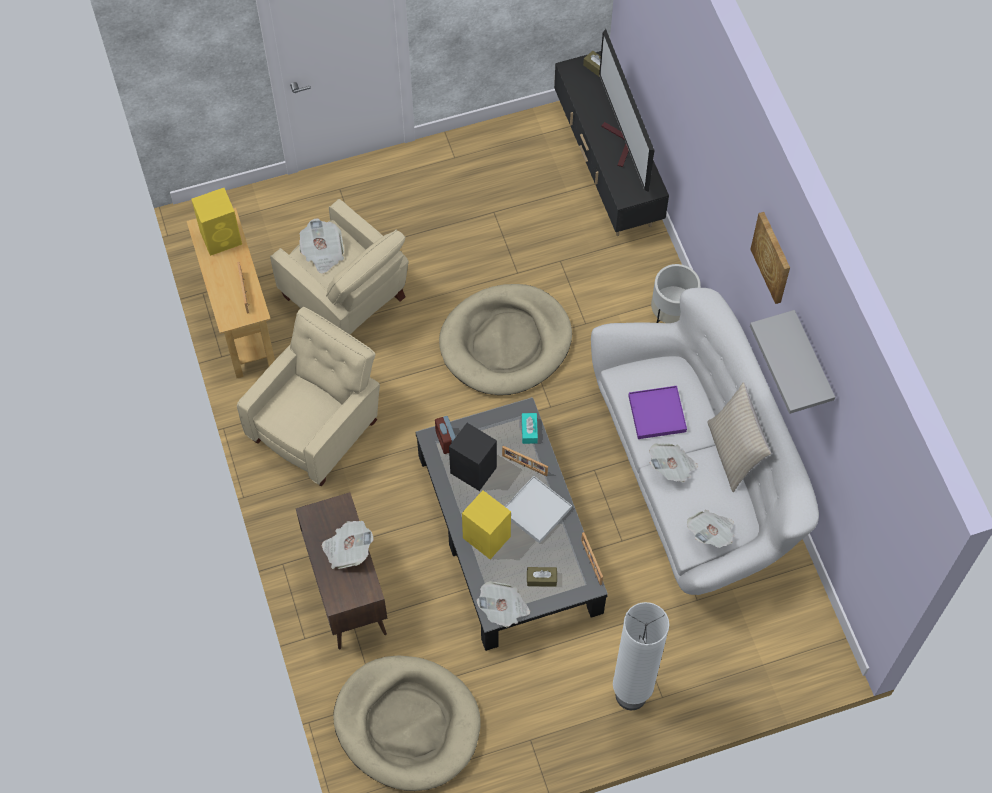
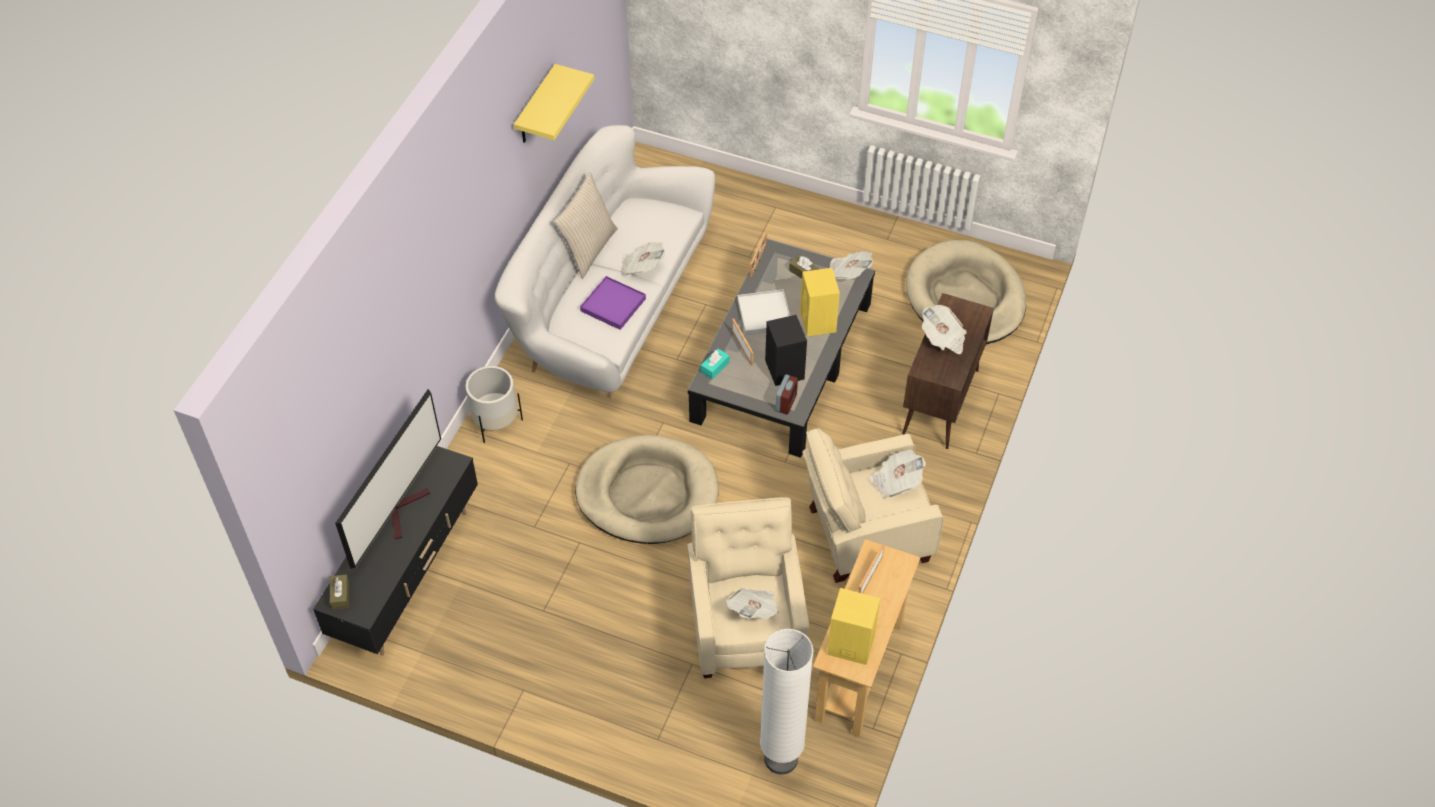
camera: 140 degrees left, 10 degrees down
(631, 695) = (795, 220): white floor lamp -> white floor lamp (781, 759)
(711, 533) = (661, 214): newspaper -> newspaper (896, 481)
(772, 257) = (487, 156): picture -> none
(811, 362) = (536, 107): grey shelf -> yellow shelf

